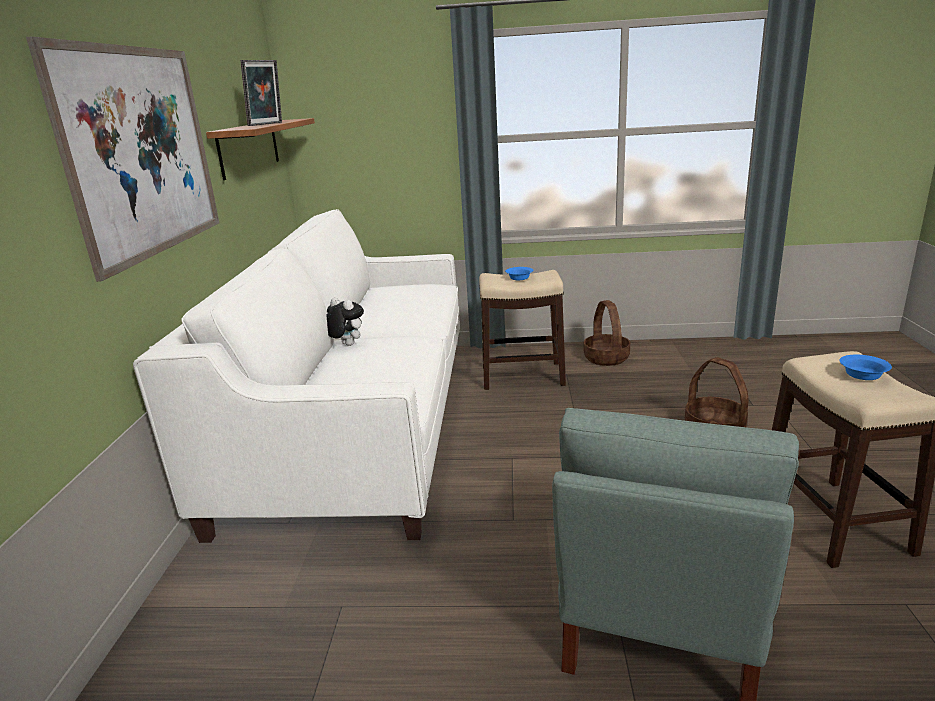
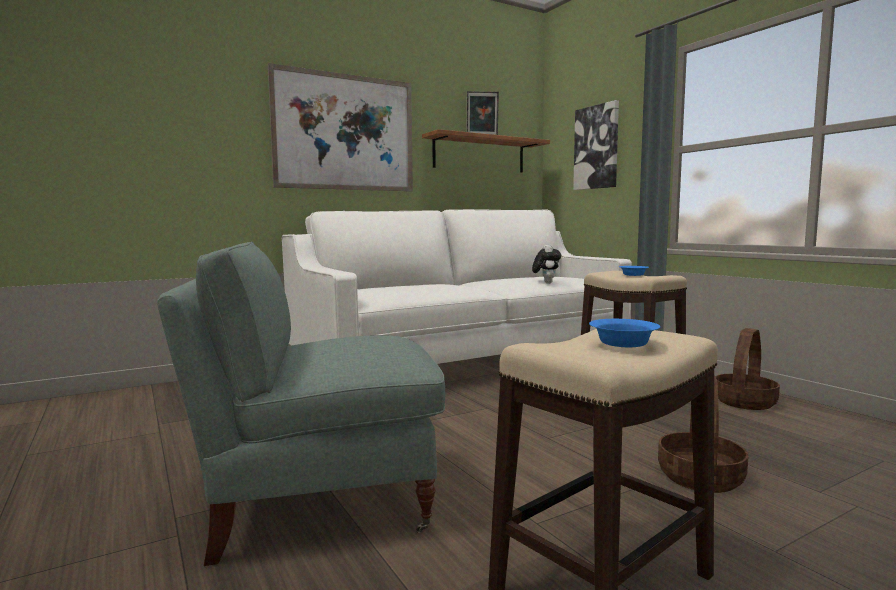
camera: 55 degrees right, 15 degrees down
(345, 345) = (440, 283): plush toy -> plush toy (546, 283)
(379, 129) = (596, 147): none -> picture

